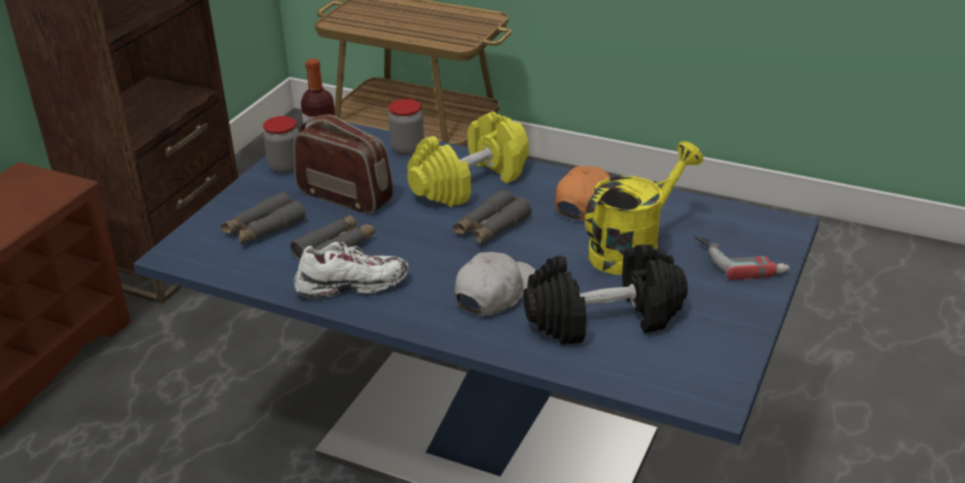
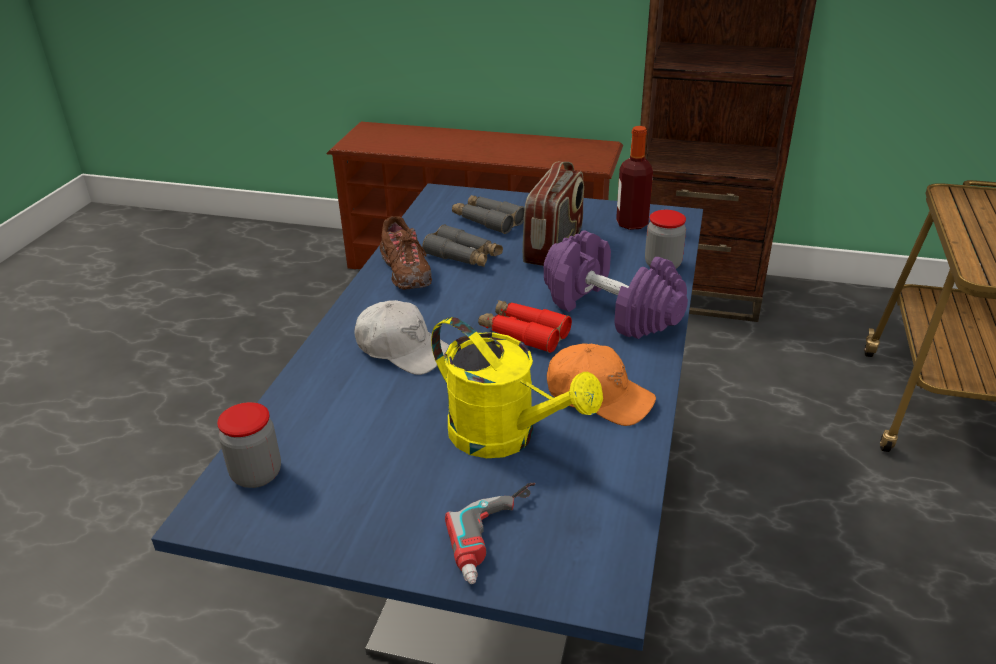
camera: 80 degrees right, 0 degrees up
(285, 167) = (594, 212): jar -> jar (256, 474)
(352, 286) = (406, 273): white shoe -> brown shoe
(469, 182) = (610, 309): yellow dumbbell -> purple dumbbell
(491, 227) = (523, 333): grey binoculars -> red binoculars
(604, 318) = (363, 423): black dumbbell -> none

